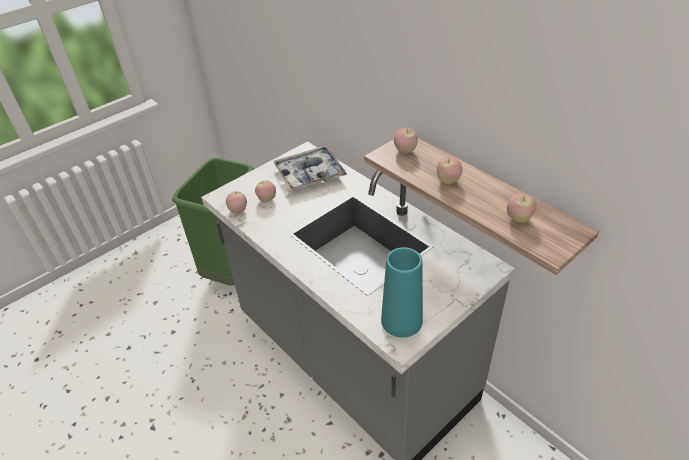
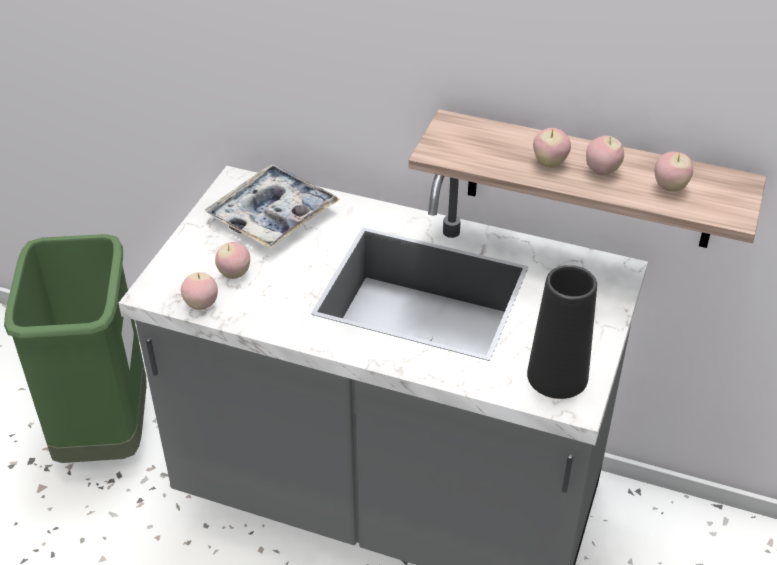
camera: 30 degrees left, 0 degrees up
(401, 320) = (557, 376): turquoise vase -> black vase
(405, 151) = (460, 137): apple -> apple (602, 171)

